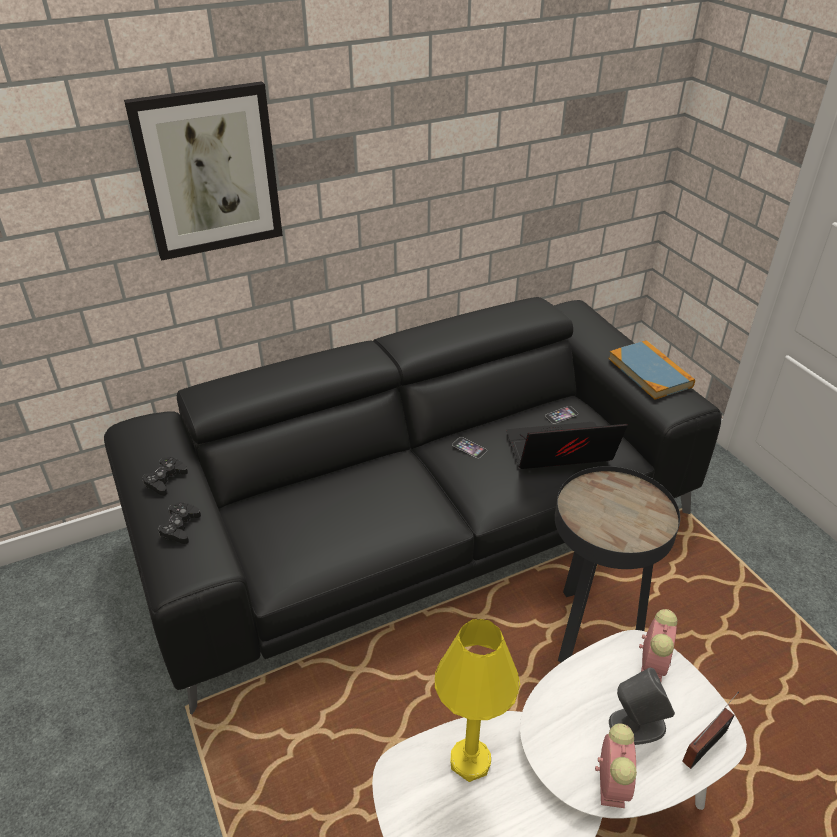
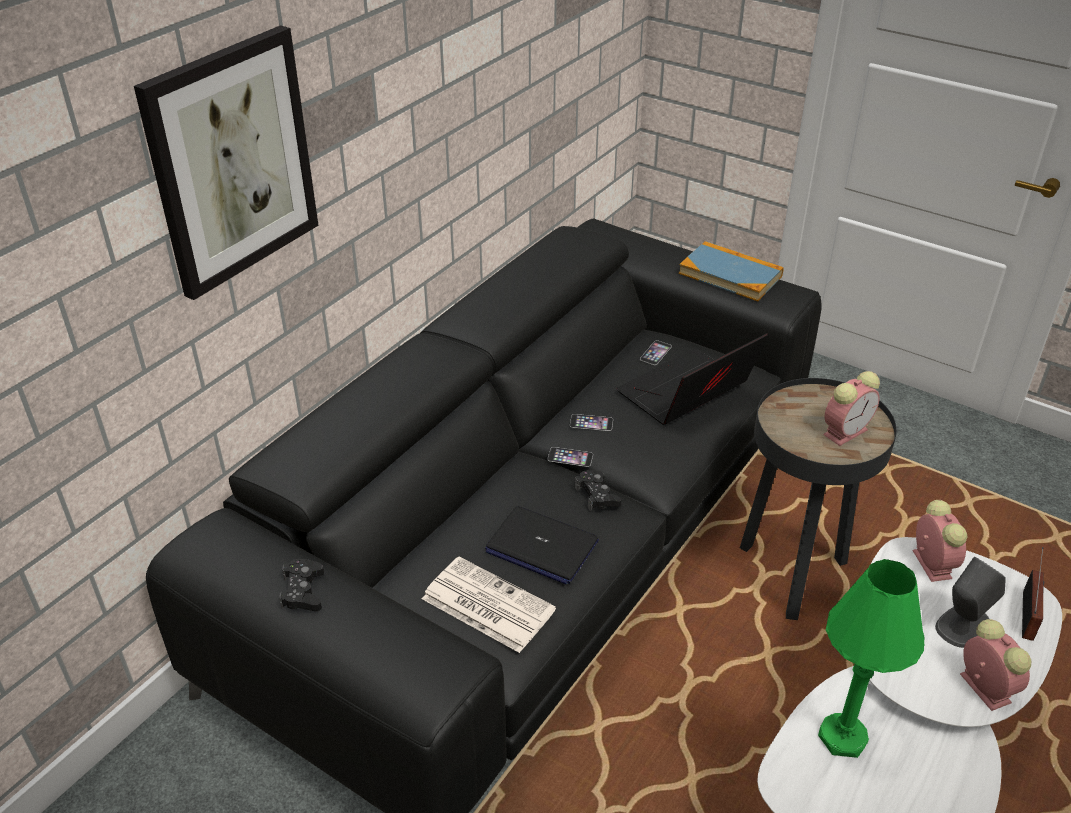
camera: 30 degrees left, 0 degrees up
(180, 527) = (378, 637): black game controller -> black game controller (597, 495)
(291, 541) = (486, 604): none -> newspaper
(359, 519) = (541, 546): none -> laptop
(434, 466) = (570, 457): none -> phone
(470, 761) = (842, 738): yellow table lamp -> green table lamp
(630, 523) = (846, 431): none -> alarm clock

